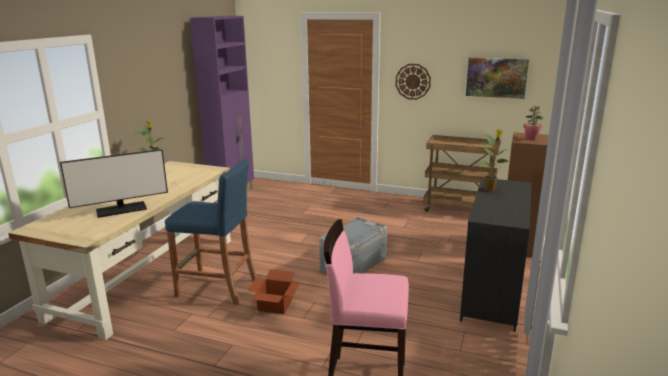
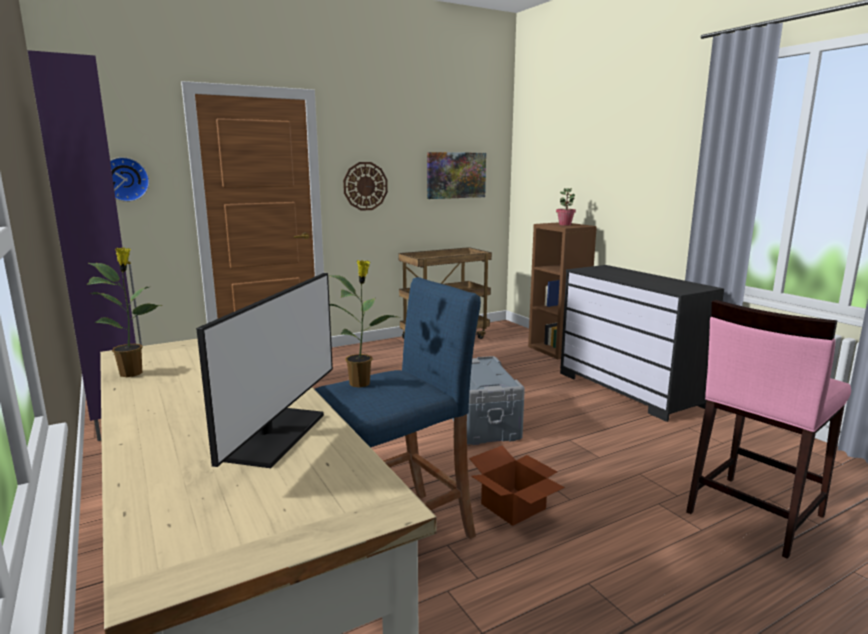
camera: 50 degrees left, 5 degrees down
(270, 68) = (125, 179): none -> wall clock
(490, 189) = (605, 274): potted plant -> potted plant (361, 383)

